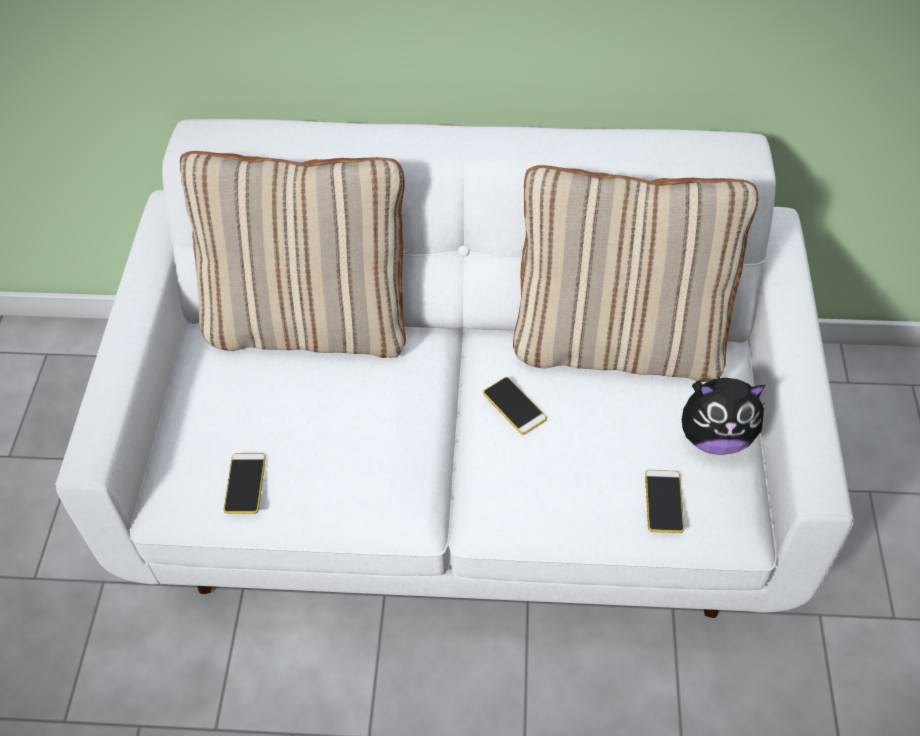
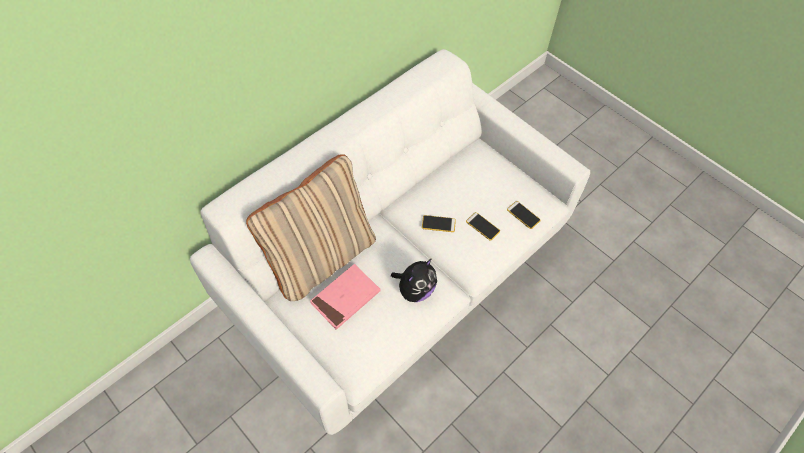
camera: 50 degrees left, 5 degrees up
(245, 483) = (379, 340): phone -> phone (482, 226)
(273, 395) = (345, 298): none -> pink book
(618, 342) = (443, 170): beige pillow -> none
(715, 437) = (512, 179): plush toy -> plush toy (415, 290)

